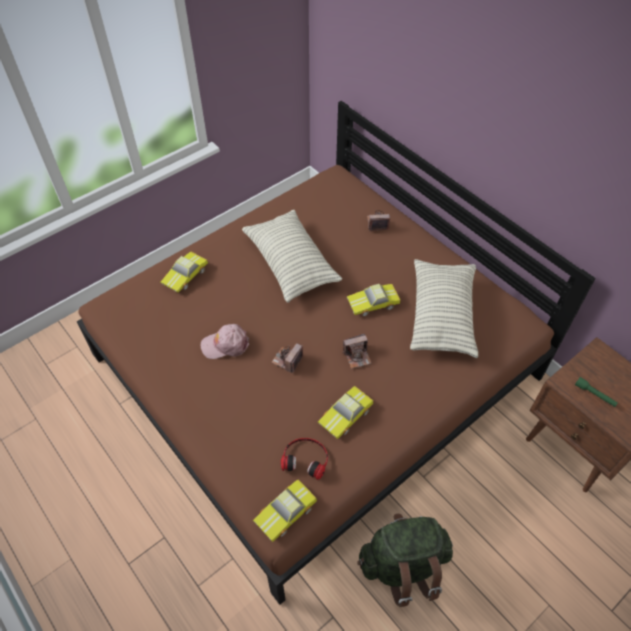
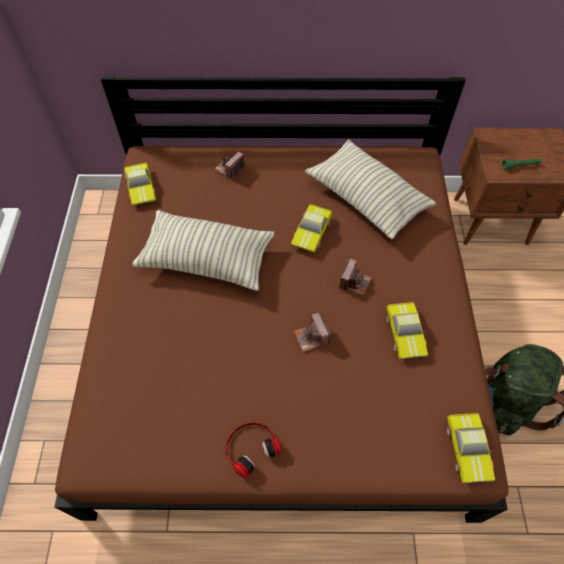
camera: 50 degrees left, 5 degrees up
(186, 276) = (129, 354): toy car -> toy car (142, 187)
(225, 344) = (247, 376): pink cap -> none
(305, 458) = (425, 395): headphones -> headphones (251, 447)

